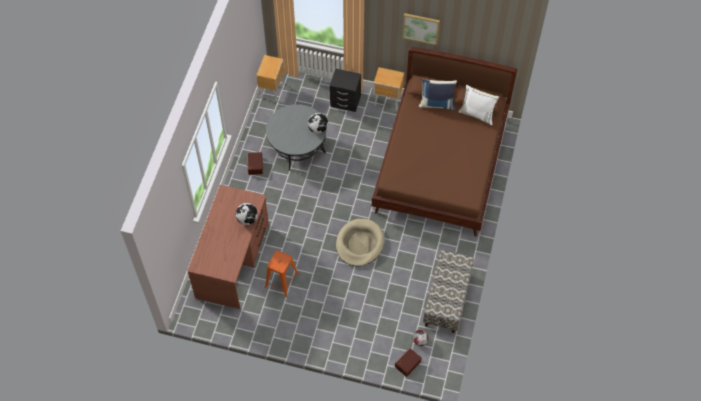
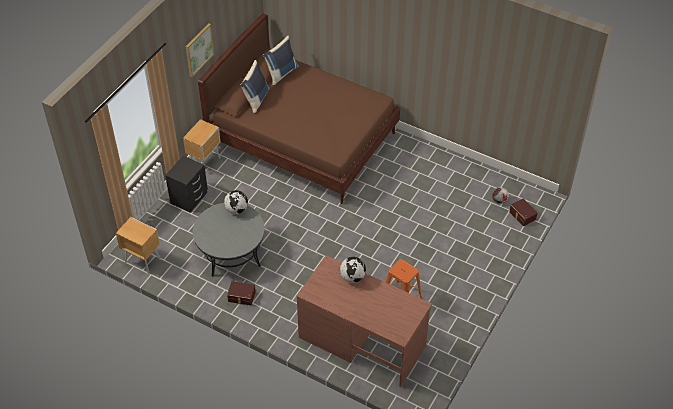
camera: 75 degrees left, 10 degrees down
(359, 244) = (375, 224): beige dog bed -> none
(447, 299) = (459, 170): bench -> none
(477, 114) = (281, 73): white pillow -> blue pillow

